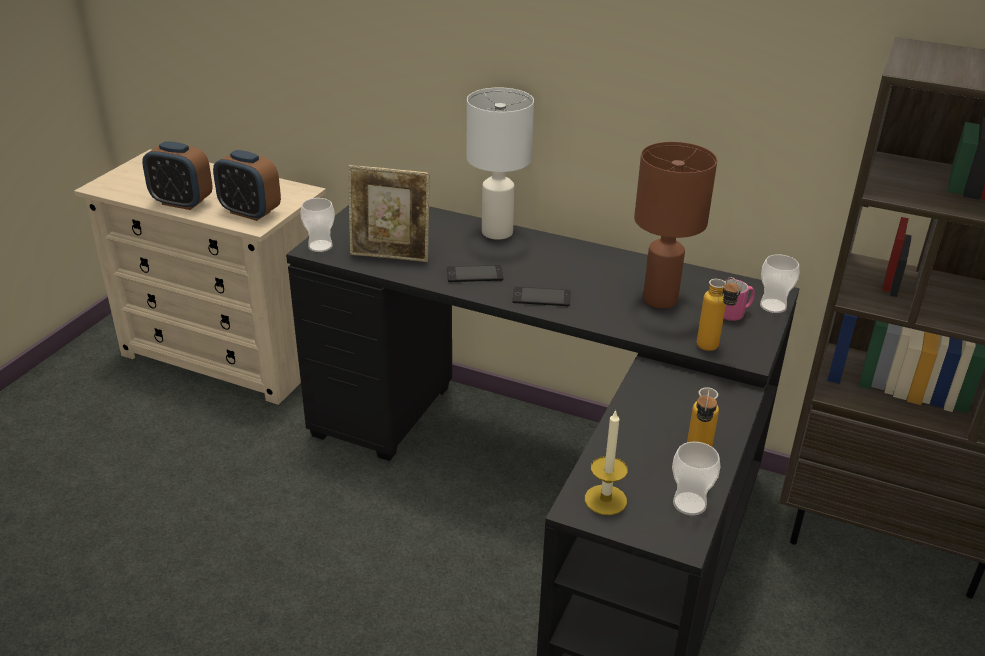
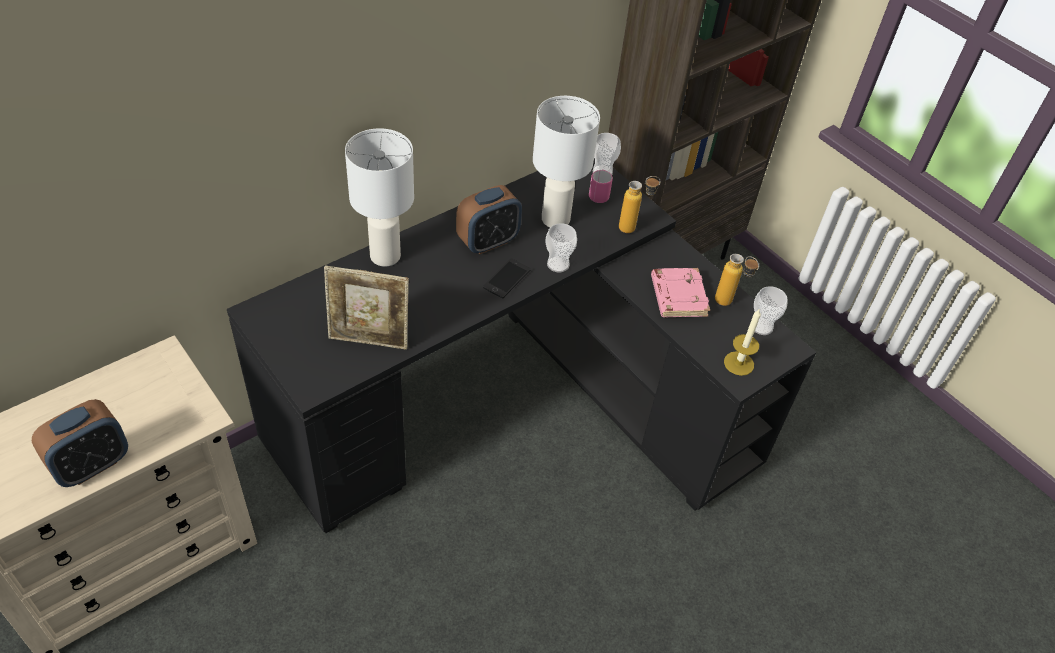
camera: 65 degrees left, 15 degrees up
(250, 212) = (173, 413): alarm clock -> alarm clock (488, 242)
(320, 246) = (309, 382): cup -> cup (558, 264)
(390, 256) = (369, 340): picture frame -> picture frame turned 60 degrees clockwise
(474, 274) = (443, 301): phone -> none
(660, 299) = (554, 218): brown table lamp -> white table lamp
(660, 422) = (677, 296): none -> pink book

